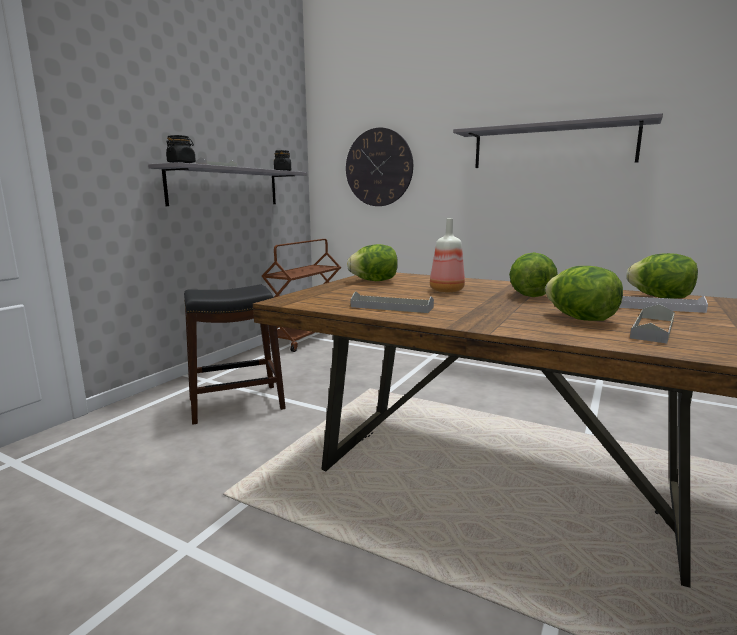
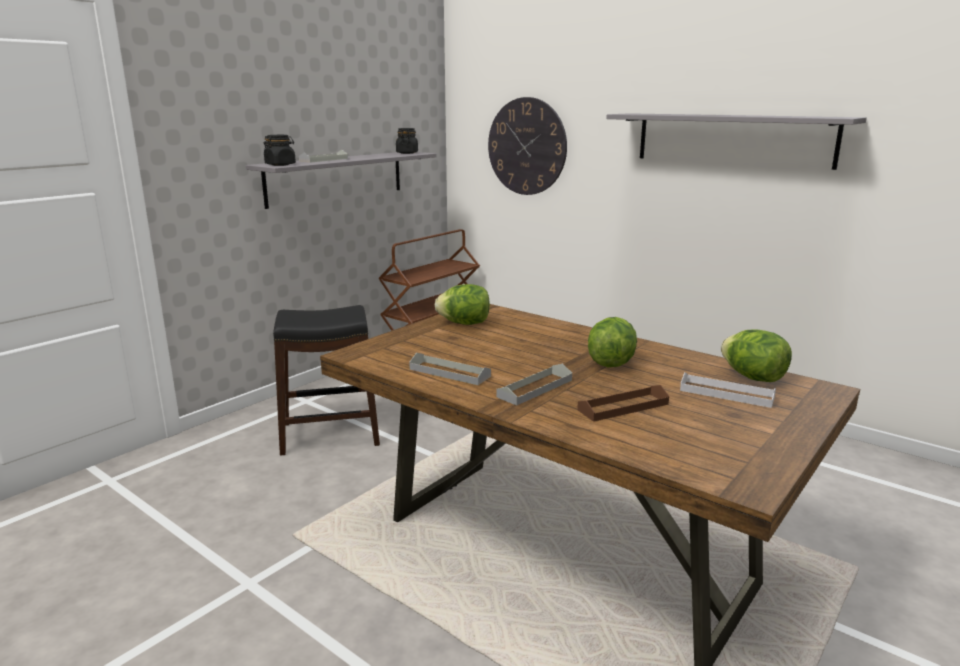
camera: 10 degrees right, 5 degrees up
(446, 291) = (528, 347): bottle -> none
(580, 319) = (623, 407): lettuce -> brown tray
(652, 329) = (679, 429): grey tray -> grey tray (535, 388)

